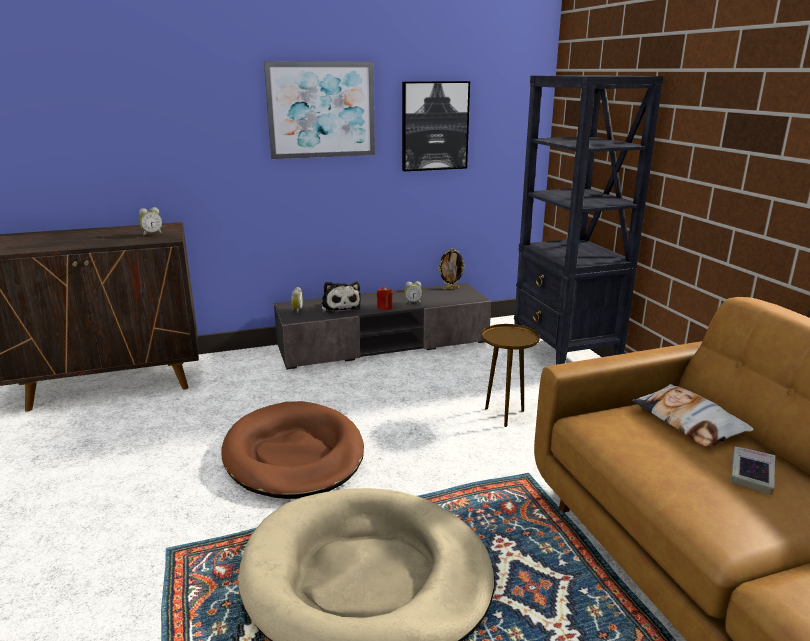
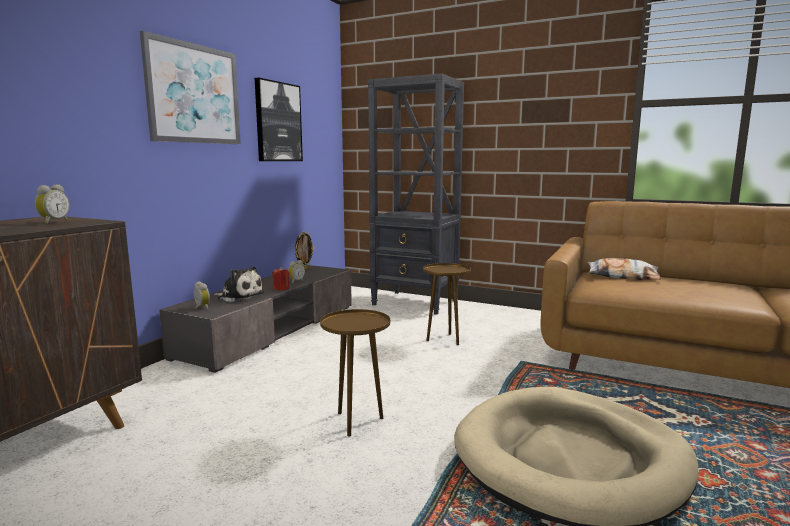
camera: 45 degrees left, 10 degrees down
(294, 455) = (357, 422): brown dog bed -> brown side table
(751, 473) = (692, 283): book -> none

